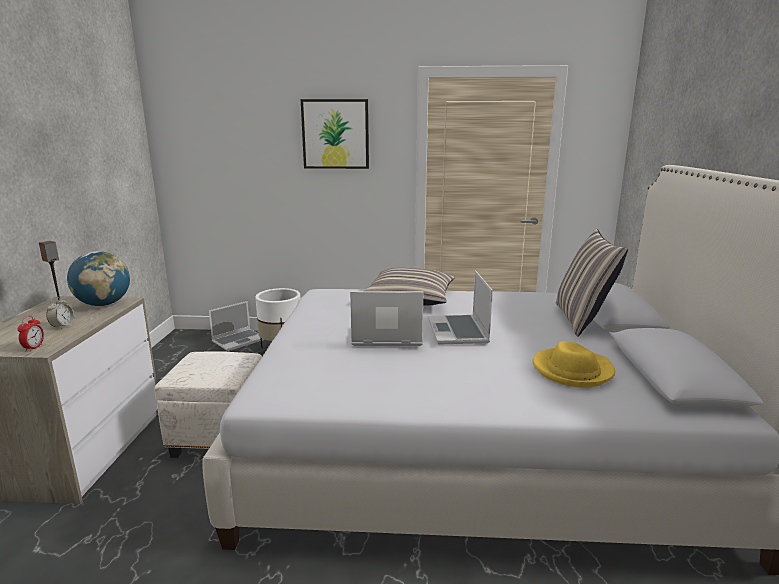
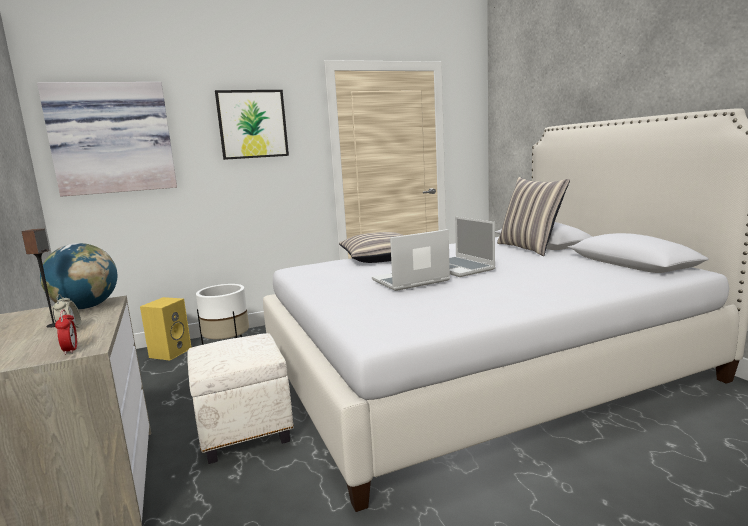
camera: 25 degrees left, 5 degrees down
(210, 142) = (112, 138): none -> picture
(239, 340) = (170, 352): laptop -> yellow speaker
(572, 370) = (573, 271): yellow hat -> none

